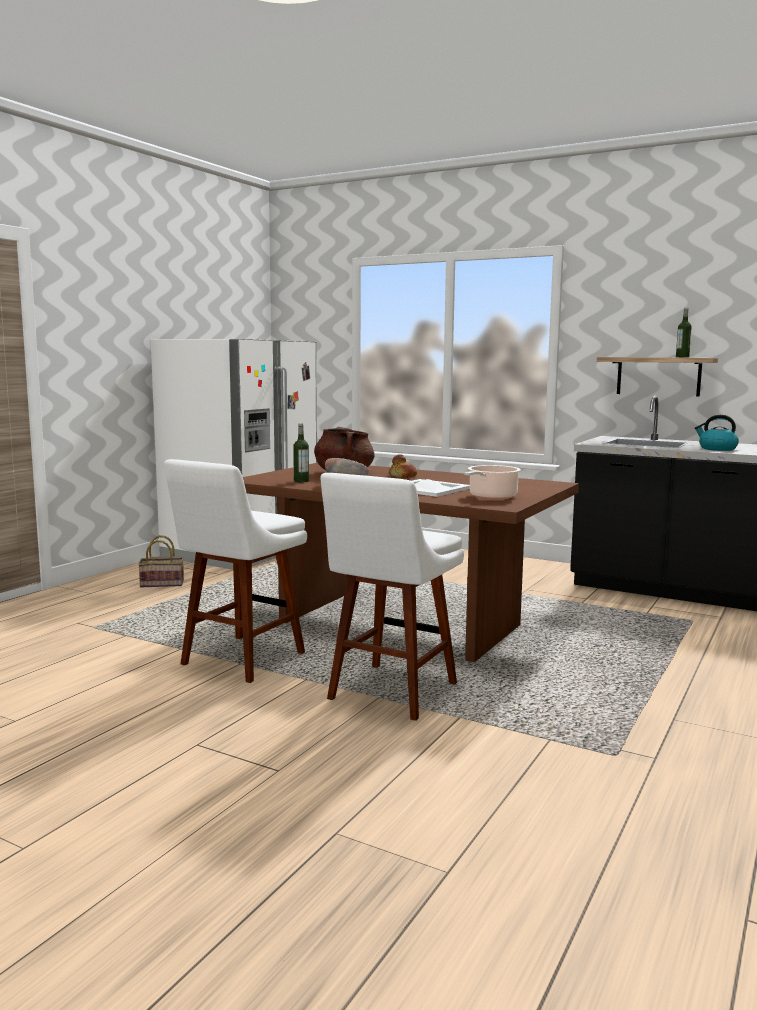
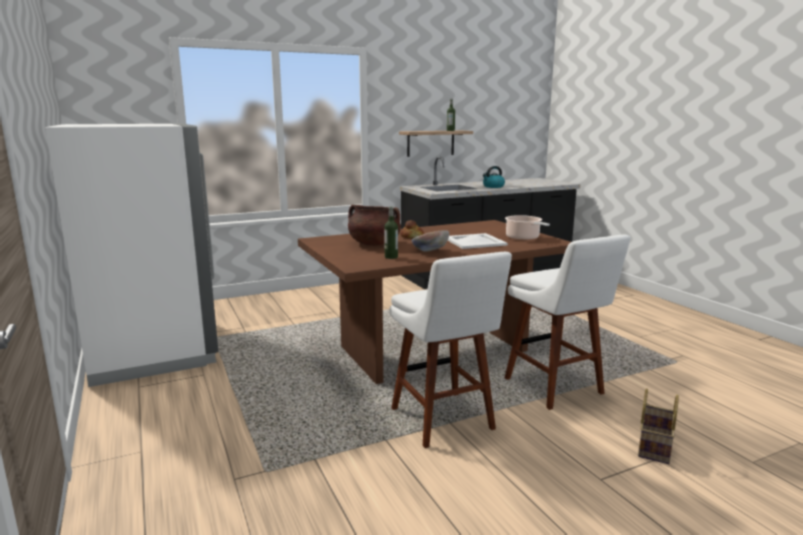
camera: 55 degrees left, 5 degrees up
(163, 583) = (183, 406): basket -> basket (653, 446)

